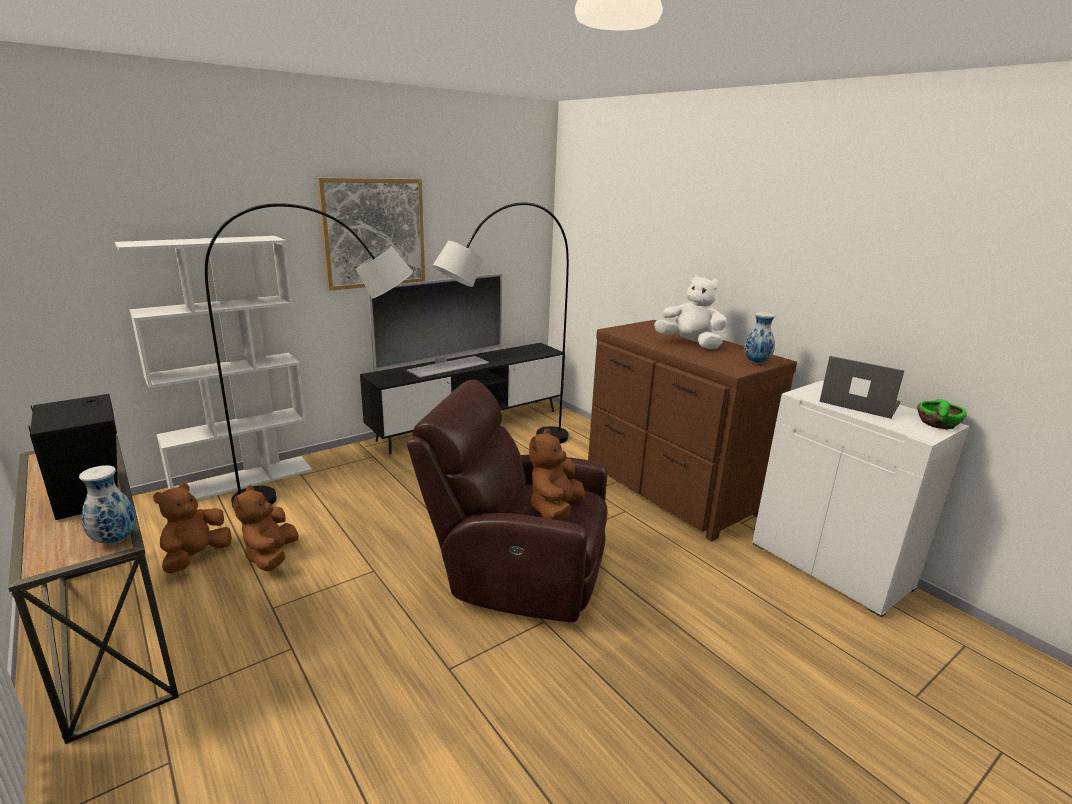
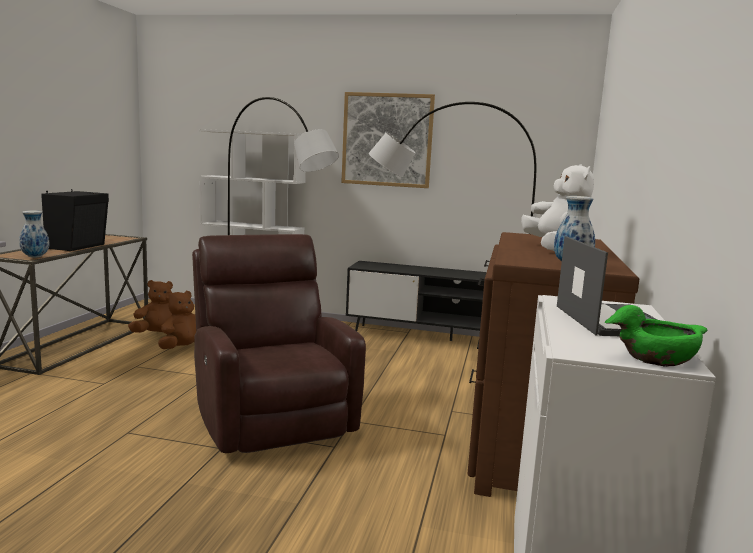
camera: 50 degrees right, 10 degrees down
(447, 366) = (430, 271): television -> none
(555, 510) = (282, 355): brown plush toy -> none

